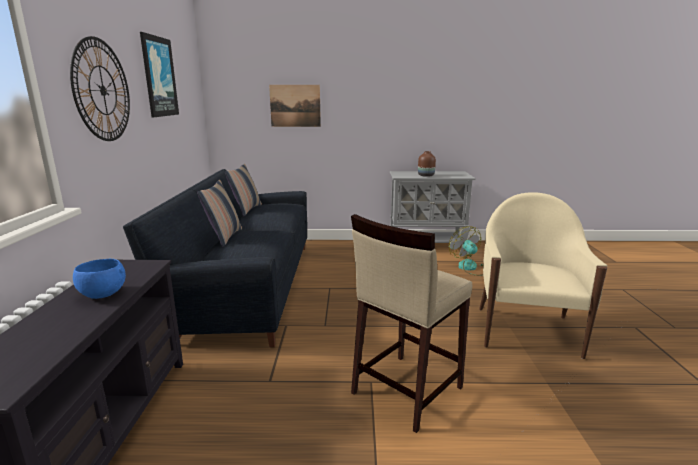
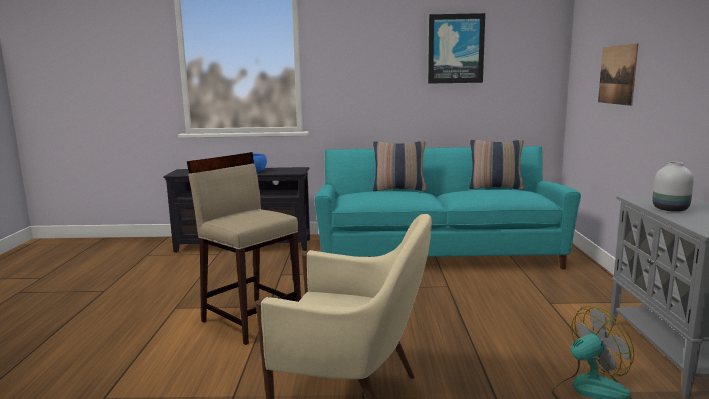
camera: 90 degrees right, 5 degrees down
(102, 90) = (363, 63): wall clock -> none
(246, 286) = (437, 253): black sofa -> turquoise sofa
(425, 175) = (669, 209): brown vase -> white vase

